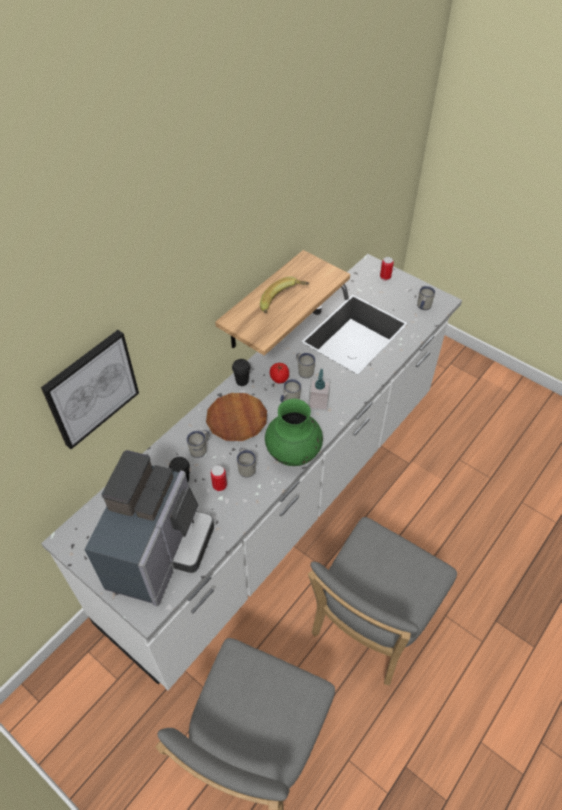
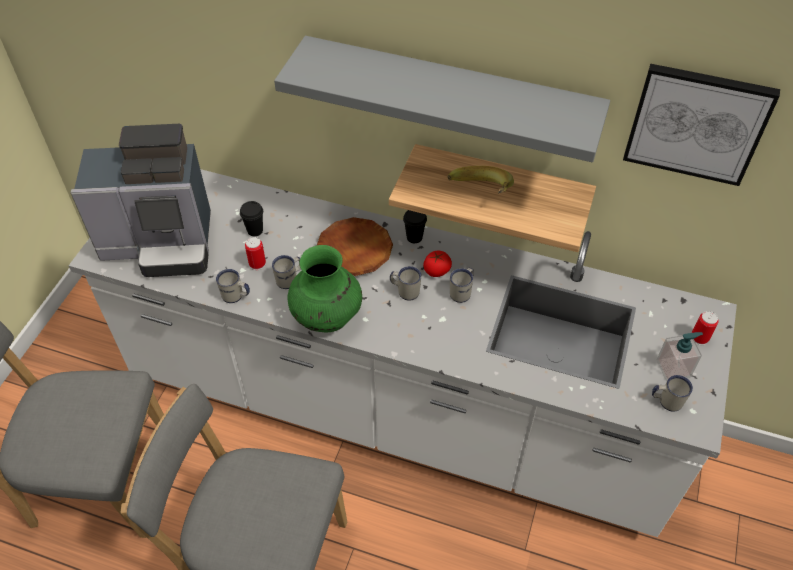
camera: 70 degrees right, 0 degrees up
(91, 388) = (234, 66): picture -> picture (697, 123)
(200, 449) = (300, 232): white mug -> white mug (236, 296)
(228, 266) = (450, 97): none -> grey shelf
(318, 402) = (416, 321): soap dispenser -> soap dispenser (673, 368)

